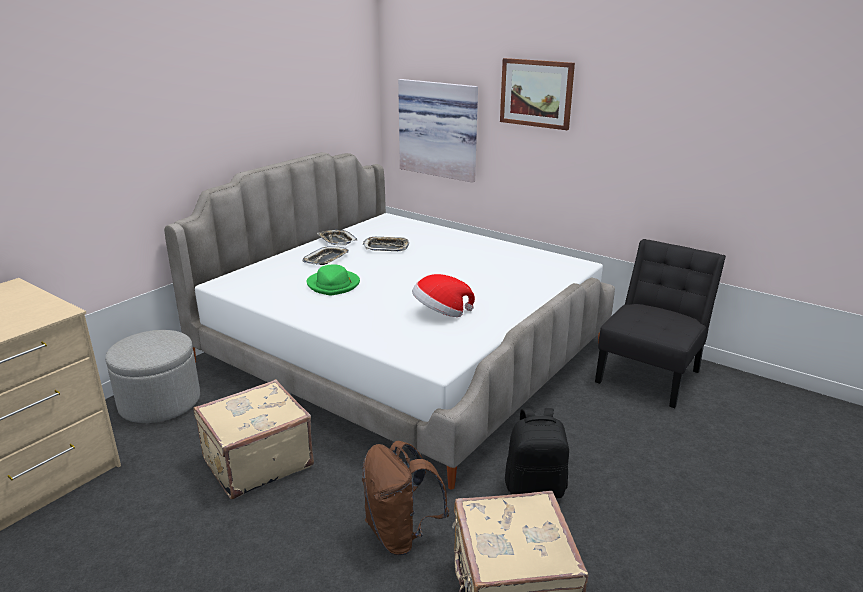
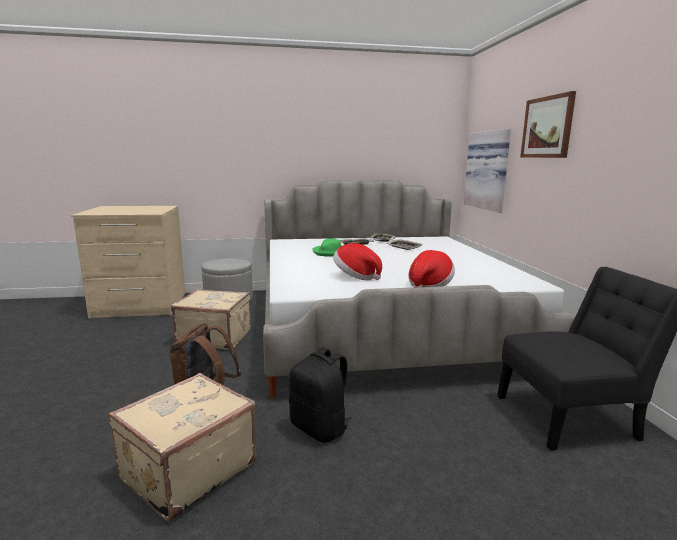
camera: 45 degrees right, 10 degrees down
(520, 300) = (429, 286): none -> hat

